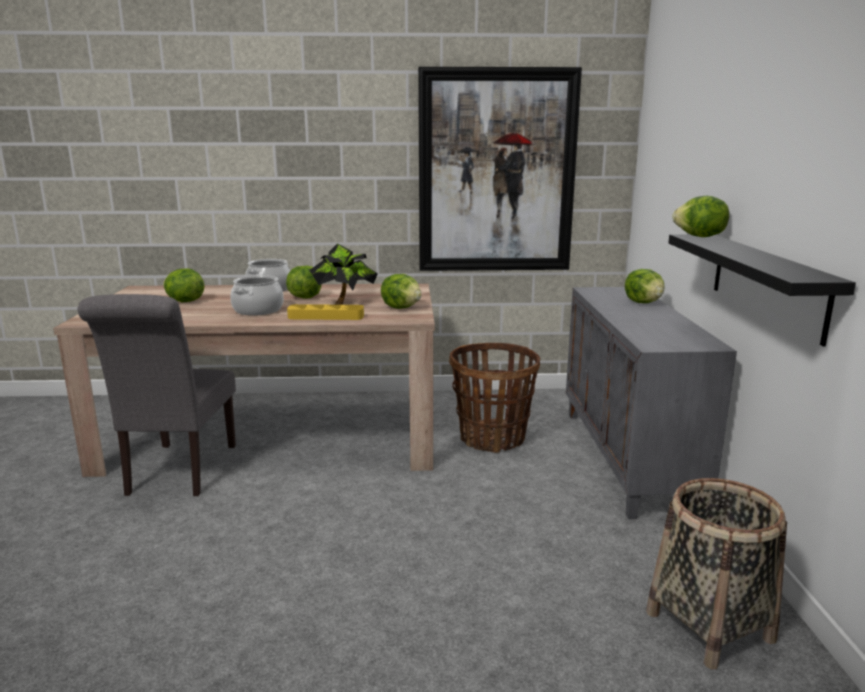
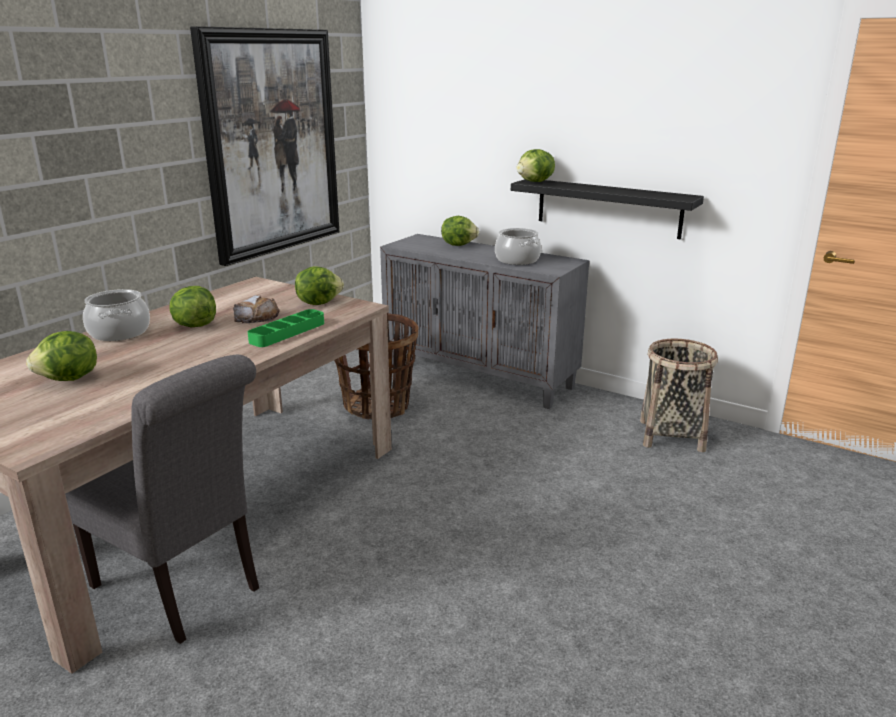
camera: 55 degrees left, 5 degrees up
(258, 310) = (199, 353): cooking pot -> cooking pot (517, 260)
(326, 316) = (287, 332): yellow tray -> green tray
(344, 303) = (256, 317): potted plant -> bread

